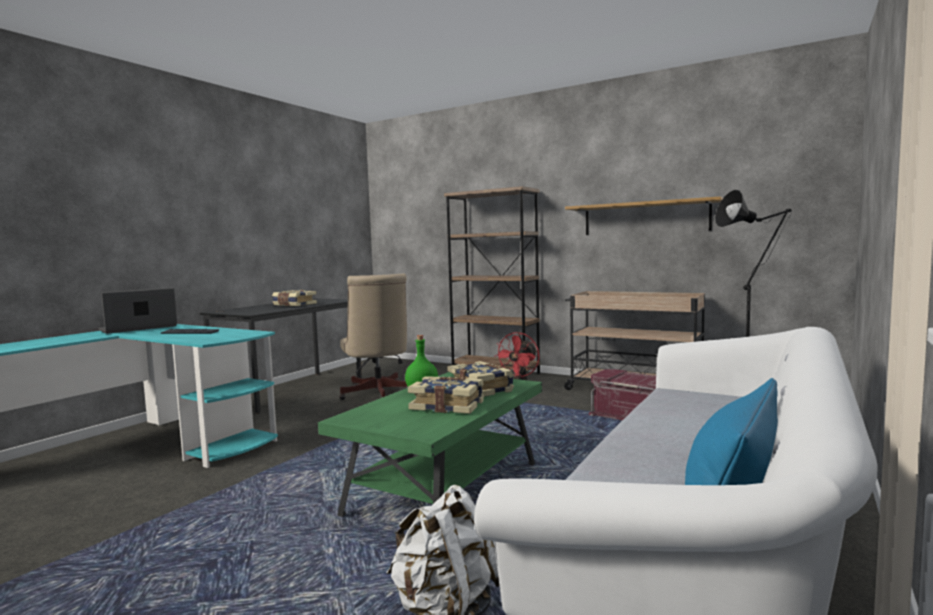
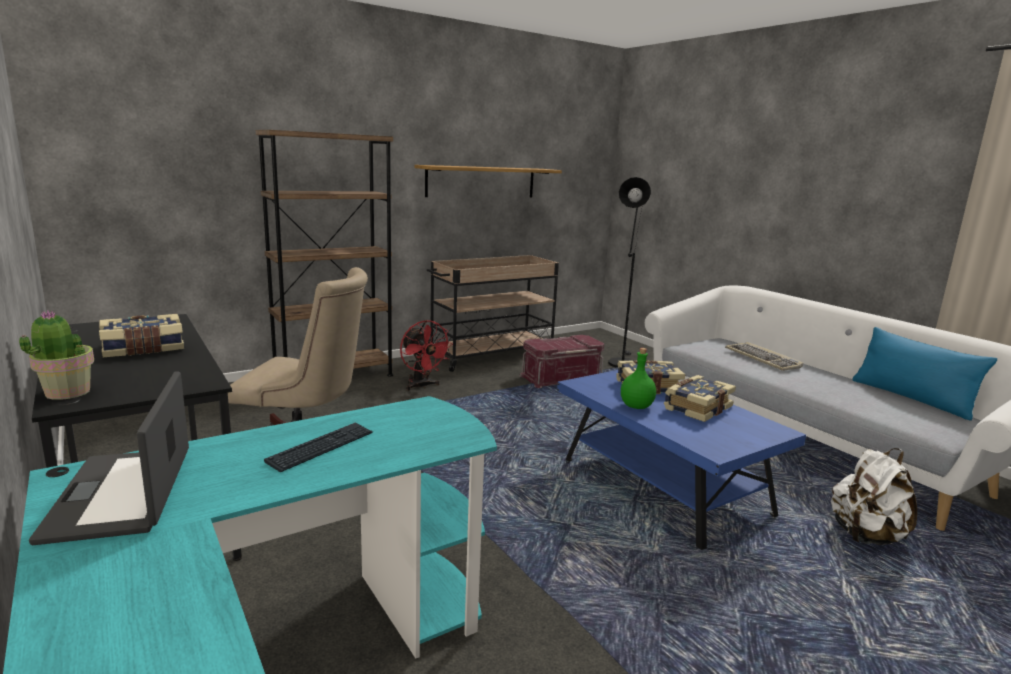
camera: 65 degrees left, 10 degrees up
(227, 309) = (66, 392): none -> potted plant
(445, 489) = (662, 488): green coffee table -> blue coffee table
(701, 416) = (763, 359): none -> keyboard

